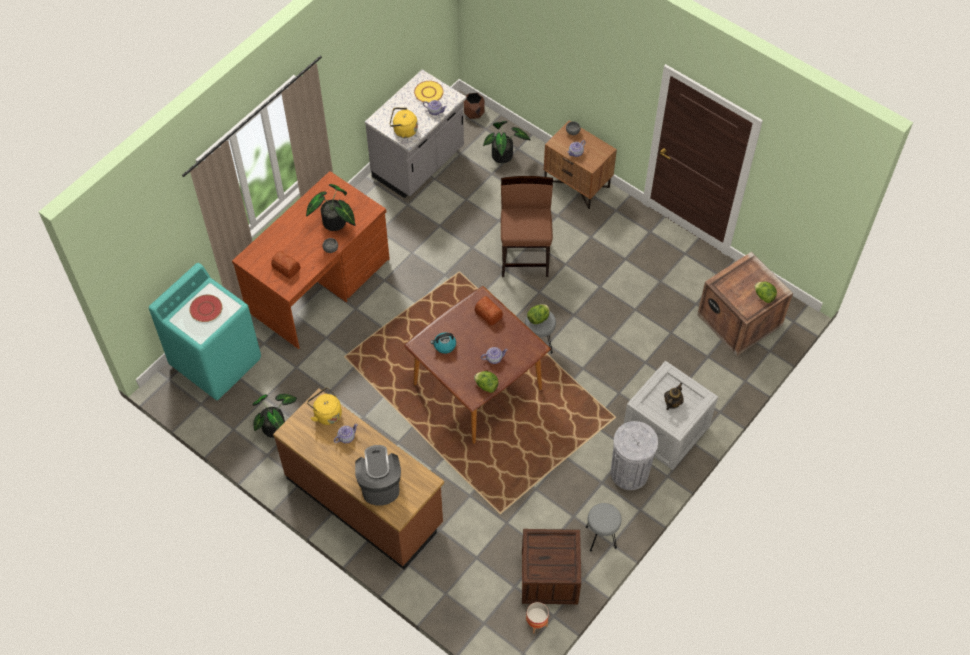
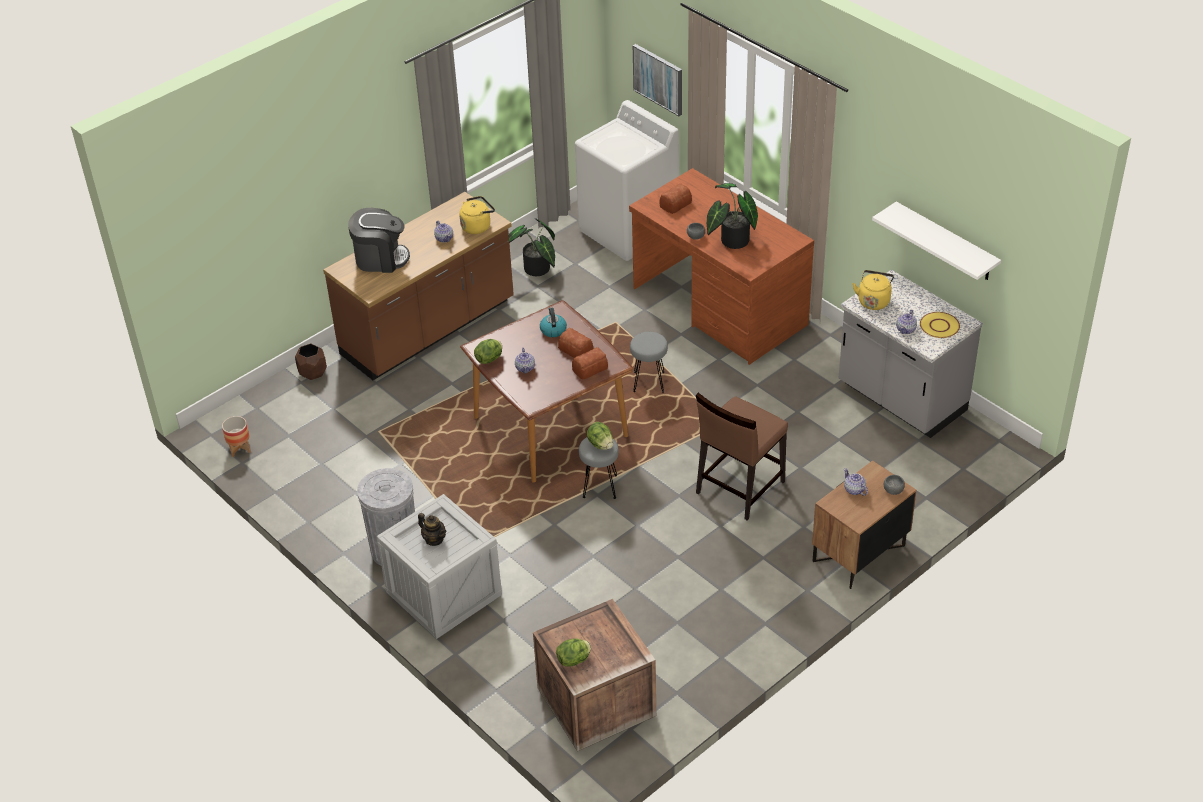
camera: 100 degrees right, 15 degrees down
(163, 259) = (658, 79): none -> picture
(206, 309) = (624, 144): red plate -> none
(216, 361) = (629, 230): turquoise washing machine -> white washing machine
(388, 59) = (946, 242): none -> white shelf
(466, 326) = (575, 349): none -> bread
(473, 113) = (992, 458): brown planter -> brown planter (312, 372)
(504, 156) = (912, 483): potted plant -> none
(525, 256) = (739, 487): brown chair -> brown chair turned 120 degrees clockwise
(549, 577) = (288, 464): crate -> none
(601, 536) = (320, 513): grey stool -> grey stool (649, 383)

